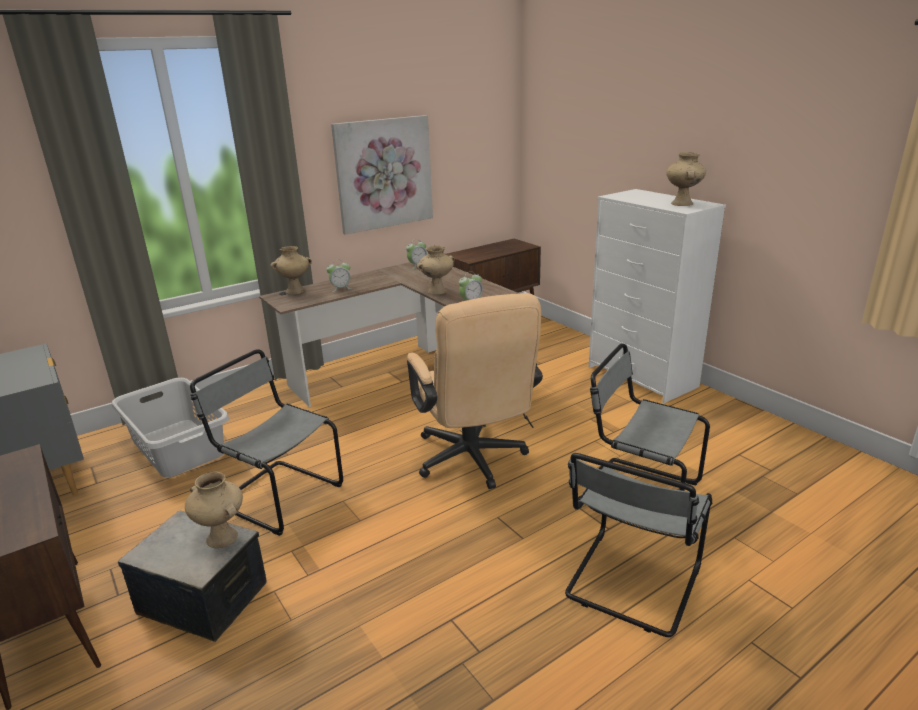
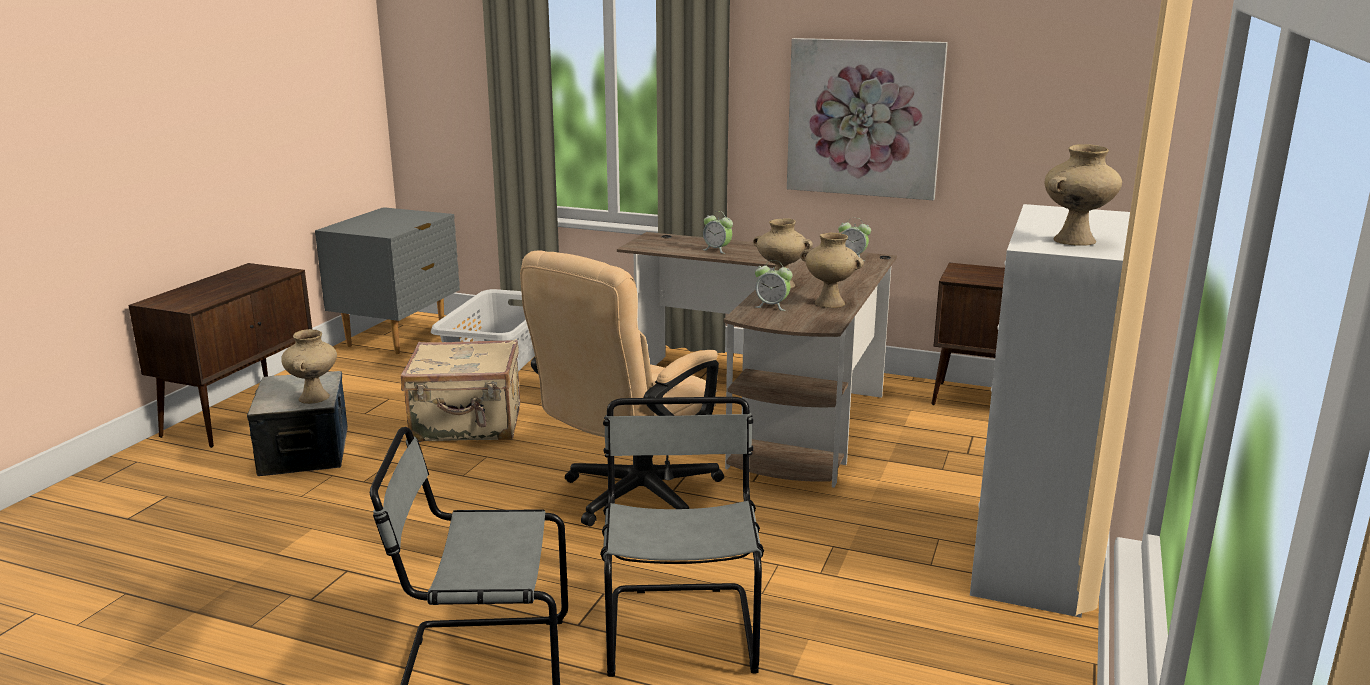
camera: 55 degrees right, 5 degrees down
(278, 495) = (467, 425): grey chair -> beige suitcase
(295, 291) = (678, 238): beige vase -> beige vase (830, 303)

